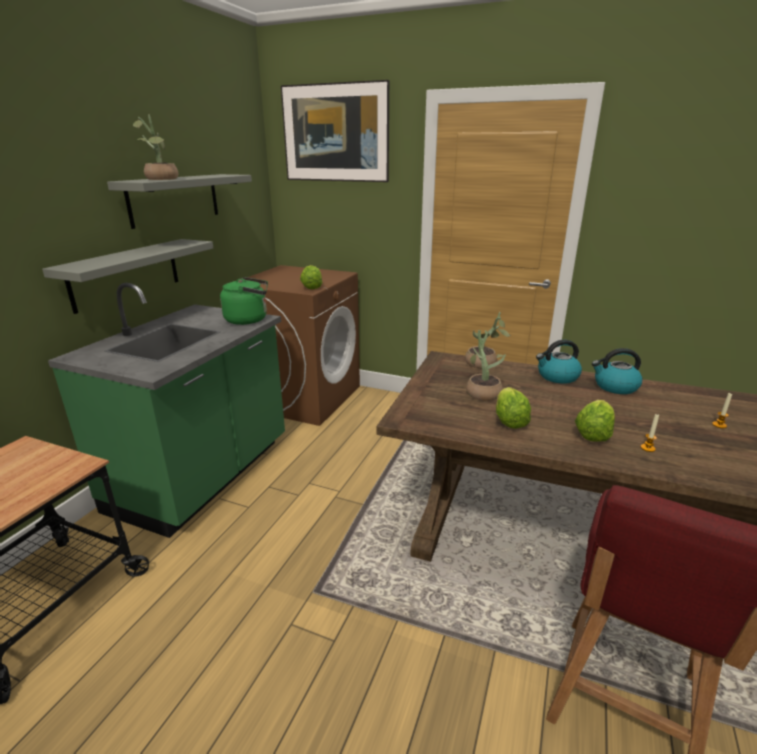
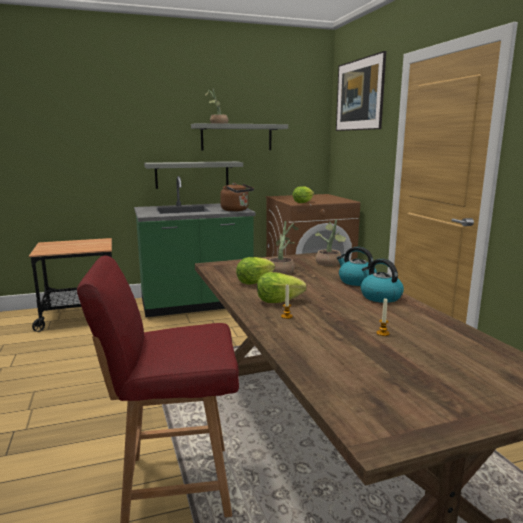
camera: 50 degrees right, 10 degrees down
(249, 320) = (236, 210): green kettle -> brown kettle

